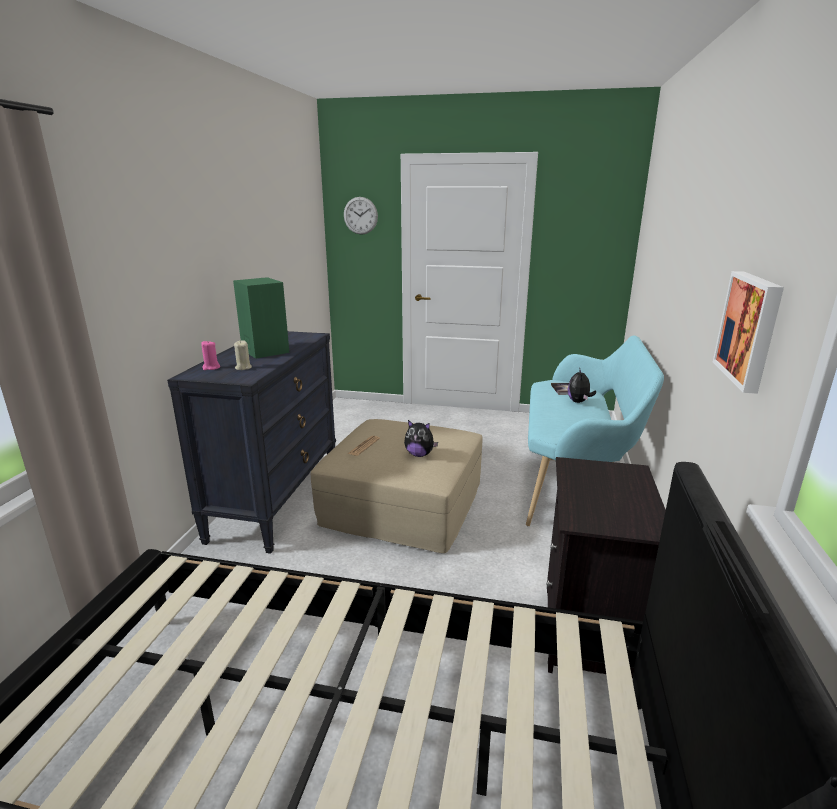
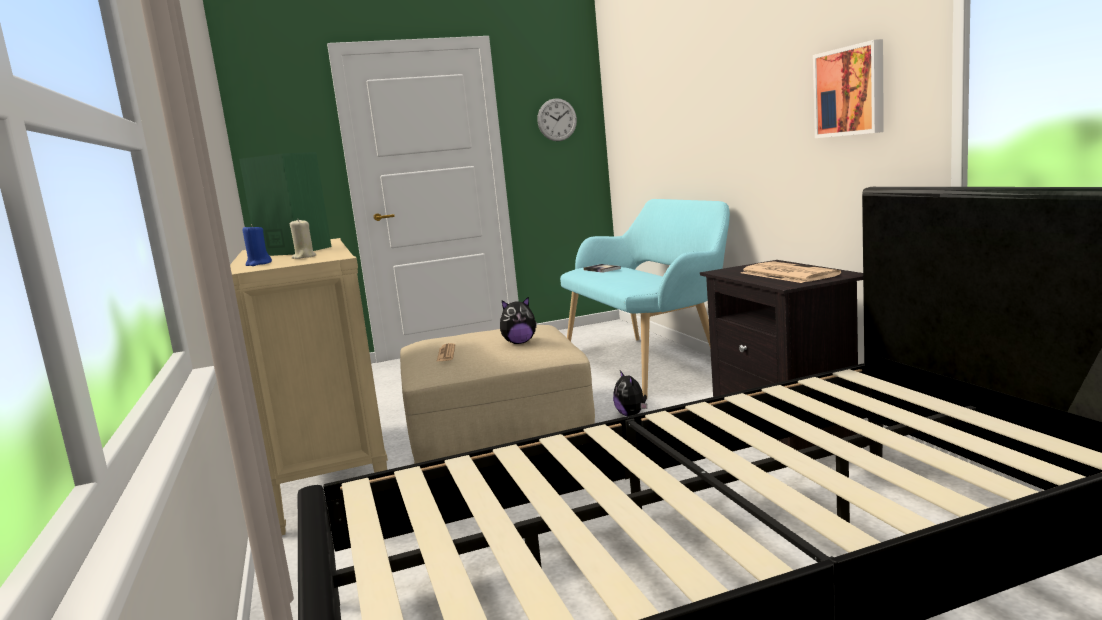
camera: 30 degrees left, 10 degrees down
(211, 368) = (258, 264): pink candle -> blue candle
(276, 500) = (328, 472): black dresser -> beige dresser
(360, 215) = (282, 122): wall clock -> wall clock (557, 120)
(579, 402) = (628, 272): plush toy -> plush toy (632, 415)
(609, 499) = (786, 274): none -> newspaper

